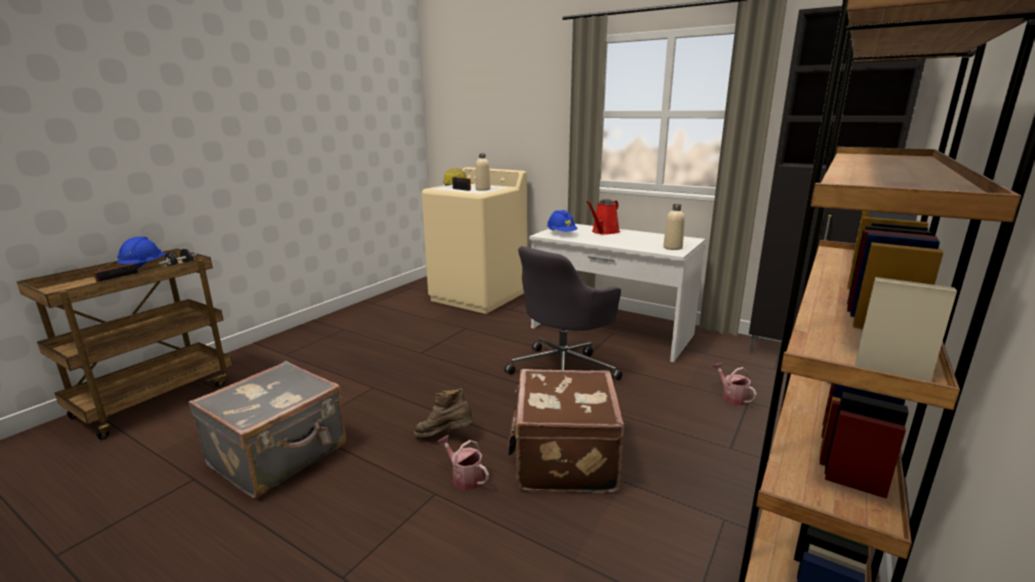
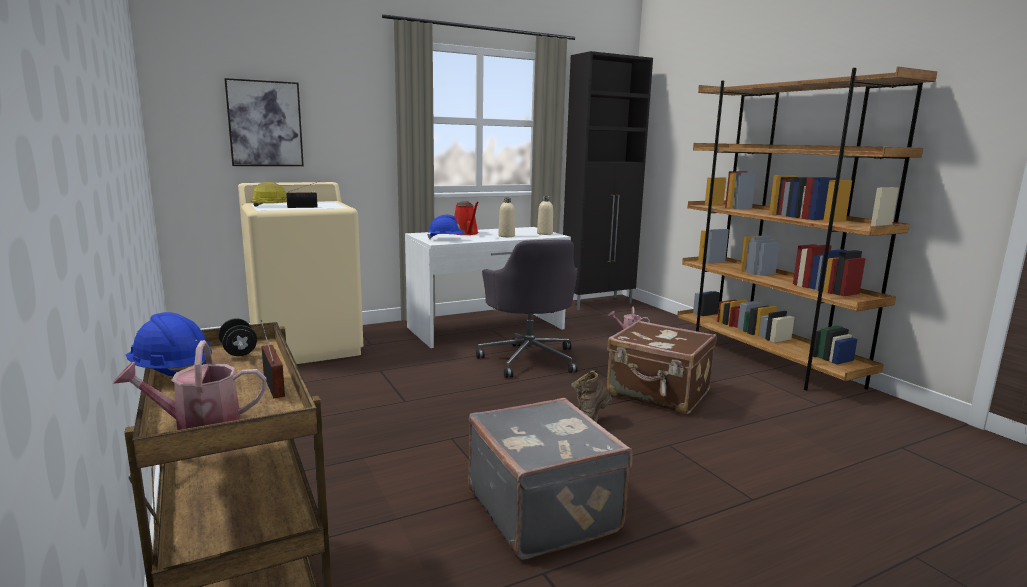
camera: 60 degrees left, 5 degrees down
(464, 477) = (655, 430): watering can -> watering can (198, 423)
(483, 189) = (324, 205): beige bottle -> beige bottle (506, 236)
(486, 122) = (265, 124): none -> picture

